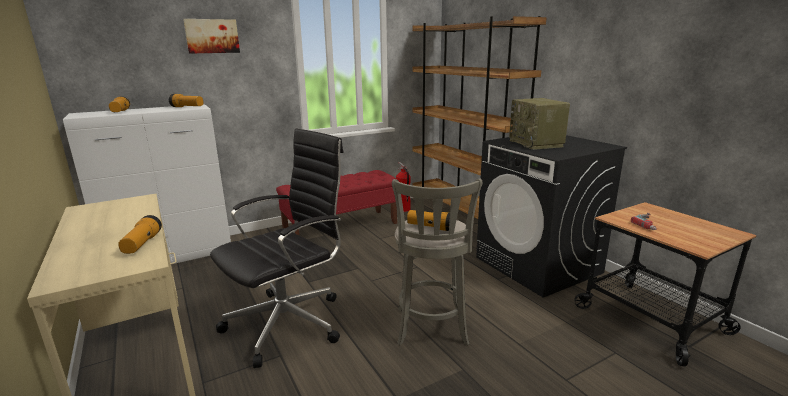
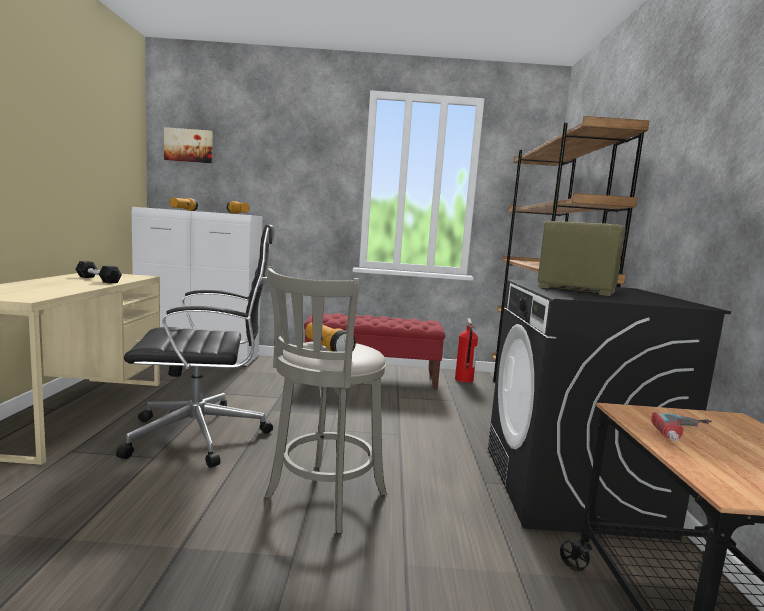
camera: 30 degrees right, 10 degrees down
(120, 216) = (98, 279): none -> black dumbbell
(142, 244) = (59, 291): flashlight -> none
(212, 36) = (283, 153): picture -> picture (189, 145)
(536, 144) = (574, 289): radio -> radio turned 105 degrees clockwise

